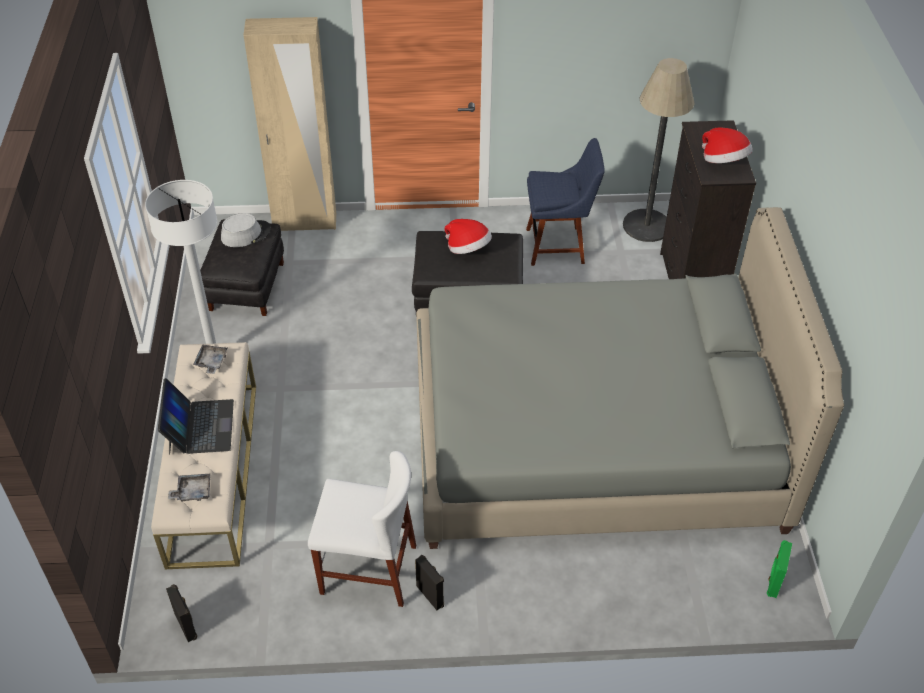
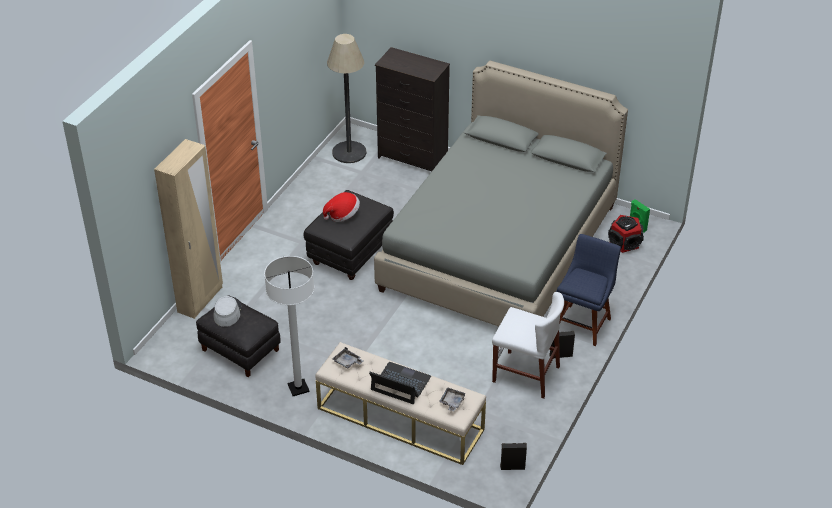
camera: 60 degrees left, 5 degrees down
(368, 569) = (525, 374): white chair -> white chair turned 75 degrees clockwise
(559, 246) = (333, 195): blue chair -> blue chair (583, 323)
(723, 161) = (423, 66): hat -> none
(723, 581) = (625, 243): none -> speaker

